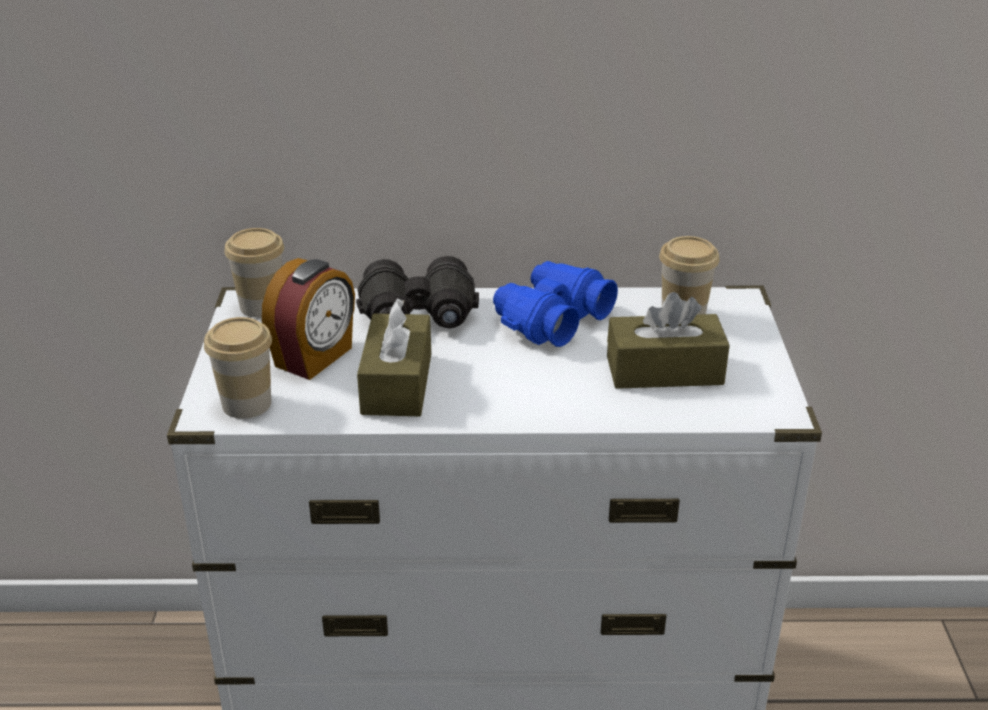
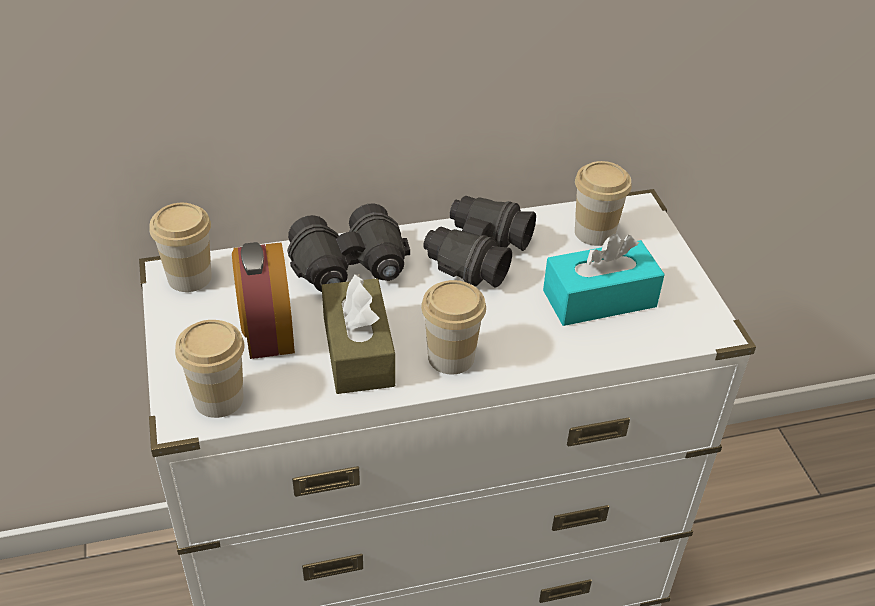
camera: 15 degrees left, 10 degrees up
(315, 358) = (267, 332): alarm clock -> alarm clock turned 150 degrees clockwise
(487, 400) = (451, 357): none -> cup
(551, 319) = (476, 254): blue binoculars -> black binoculars
(664, 370) = (599, 299): brown tissue box -> turquoise tissue box

